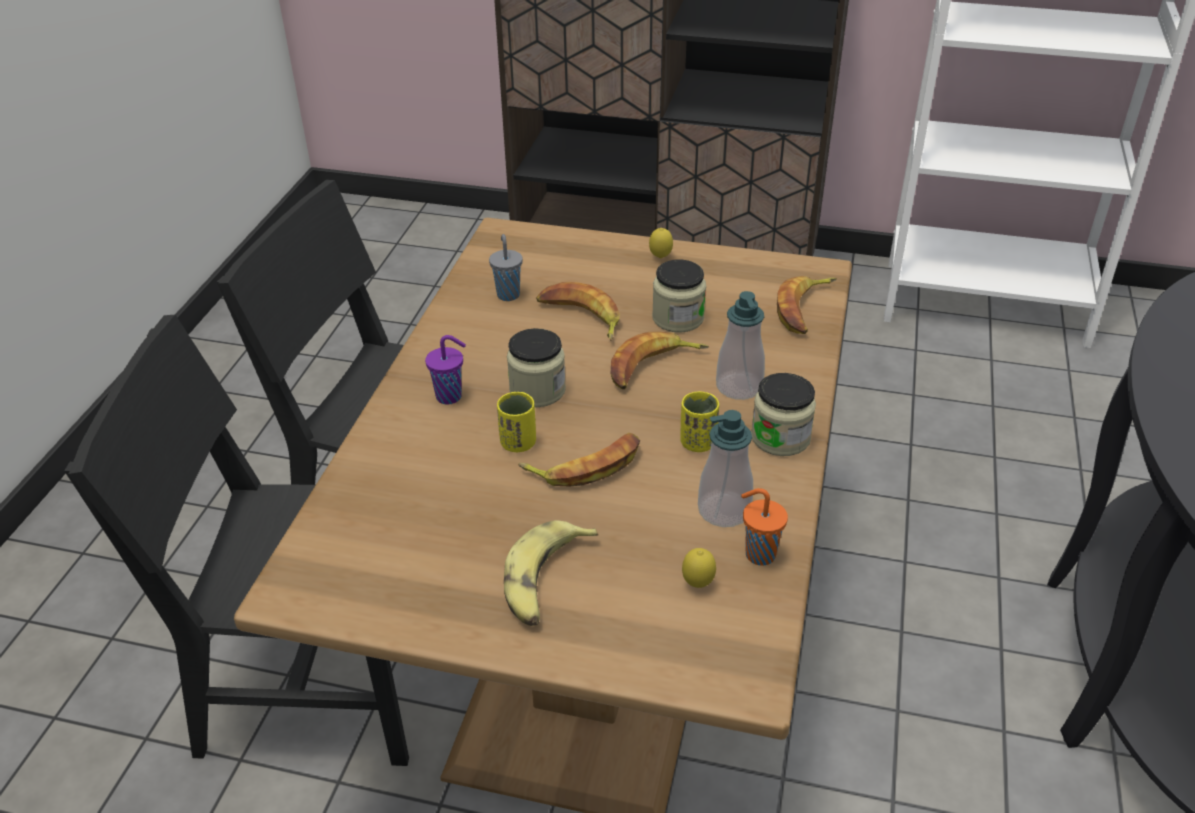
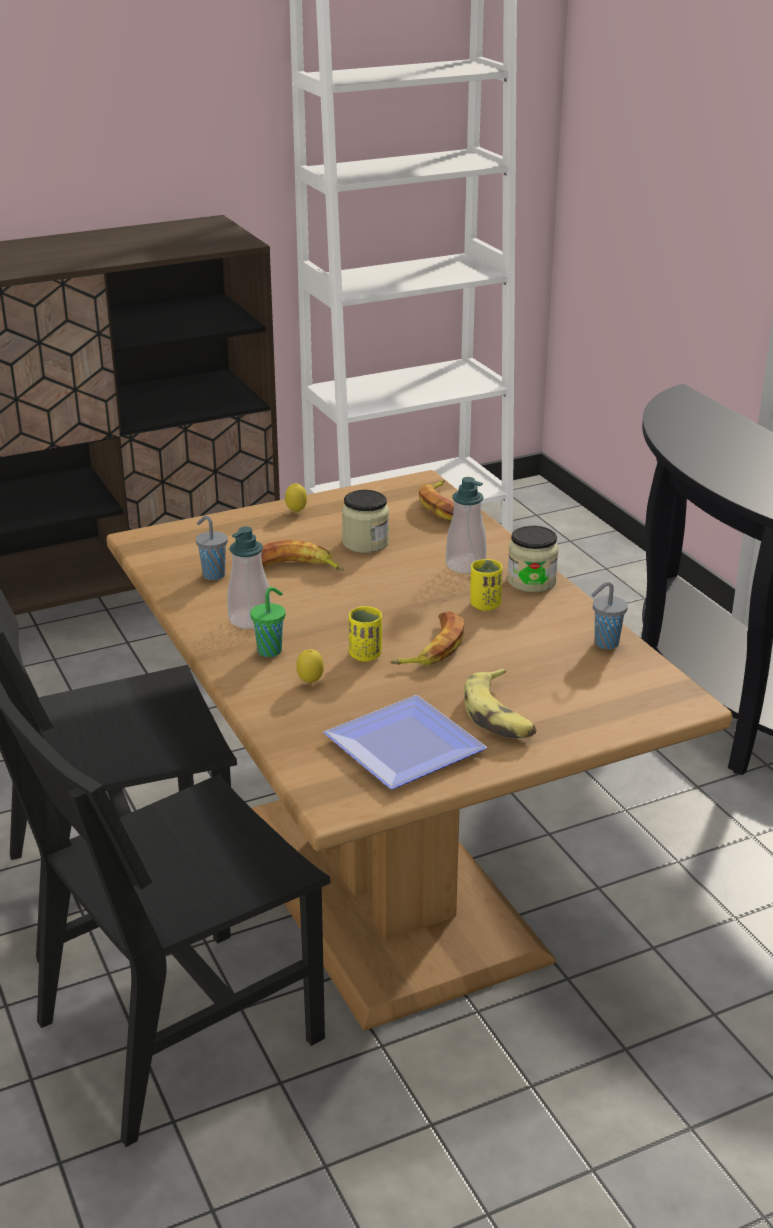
camera: 40 degrees left, 10 degrees down
(421, 569) = (410, 748): none -> plate
(450, 396) = (271, 650): purple cup -> green cup
(537, 390) = (330, 621): jar -> none
(653, 367) = (391, 577): banana -> none
(697, 584) = (592, 673): lemon -> lemon (310, 683)
(724, 510) = (553, 632): soap dispenser -> soap dispenser (250, 619)
(758, 554) = (605, 643): orange cup -> grey cup

